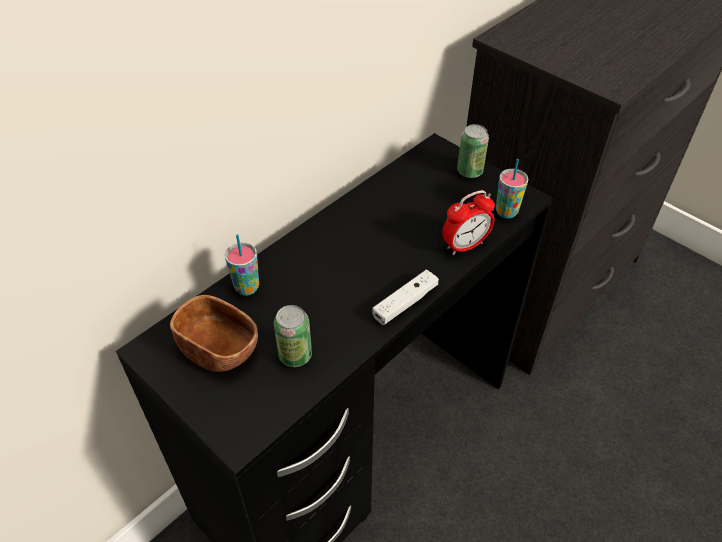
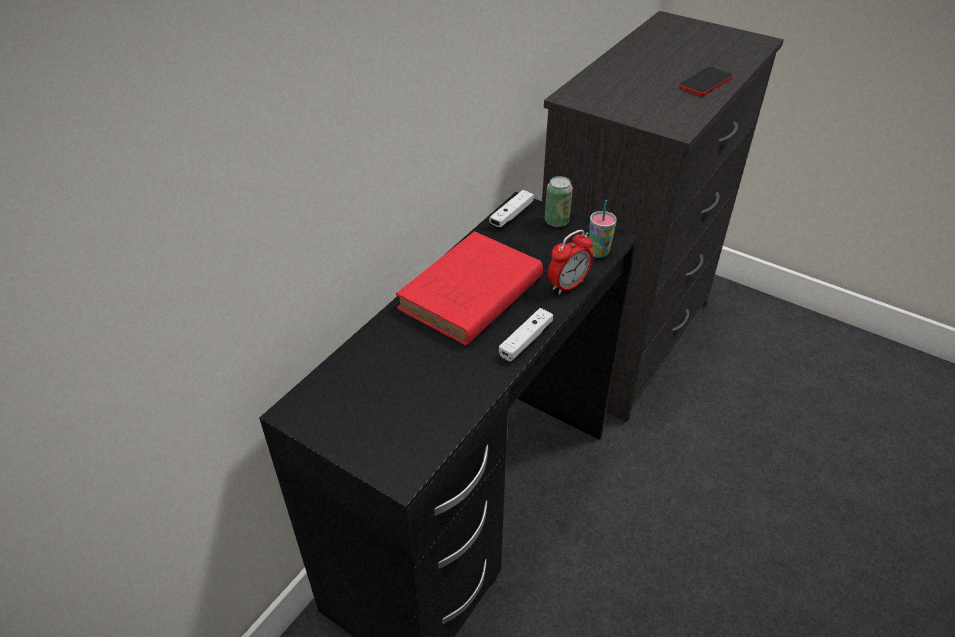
camera: 10 degrees left, 5 degrees down
(219, 349) = (361, 402): brown bowl -> none
(247, 287) = (373, 345): cup -> none
(295, 355) = (435, 398): can -> none
(357, 244) = (468, 295): none -> red book
(423, 159) = (511, 215): none -> white game controller
(658, 34) = (705, 83): none -> phone

